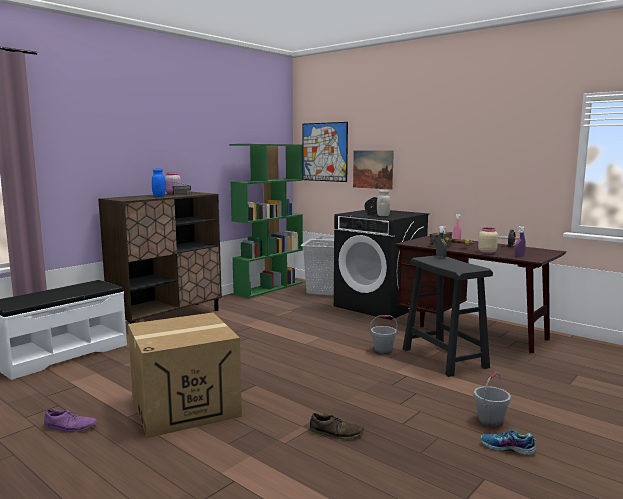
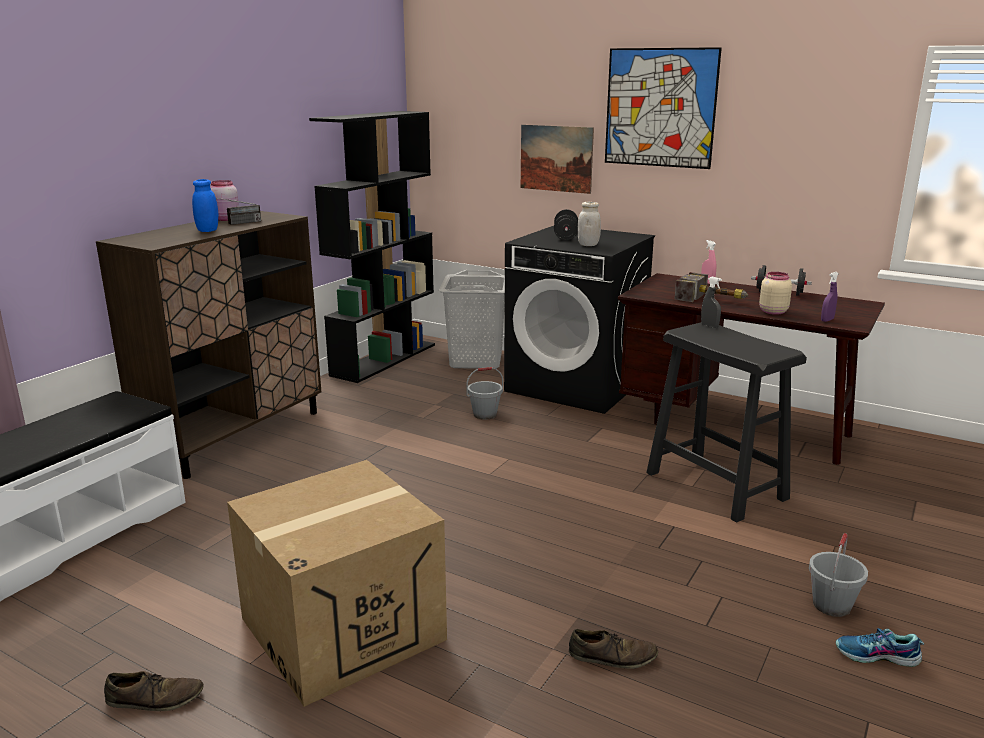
camera: 10 degrees left, 10 degrees up
(70, 427) = (155, 699): purple shoe -> brown shoe
(269, 288) = (384, 359): green bookcase -> black bookcase
(324, 152) = (467, 125): picture -> picture (660, 108)
(383, 350) = (618, 478): grey bucket -> grey bucket (485, 414)

